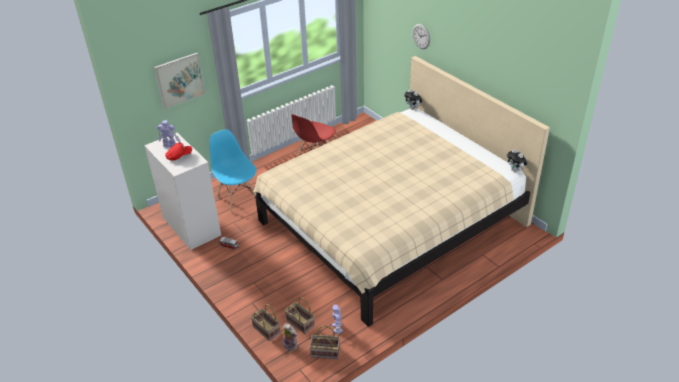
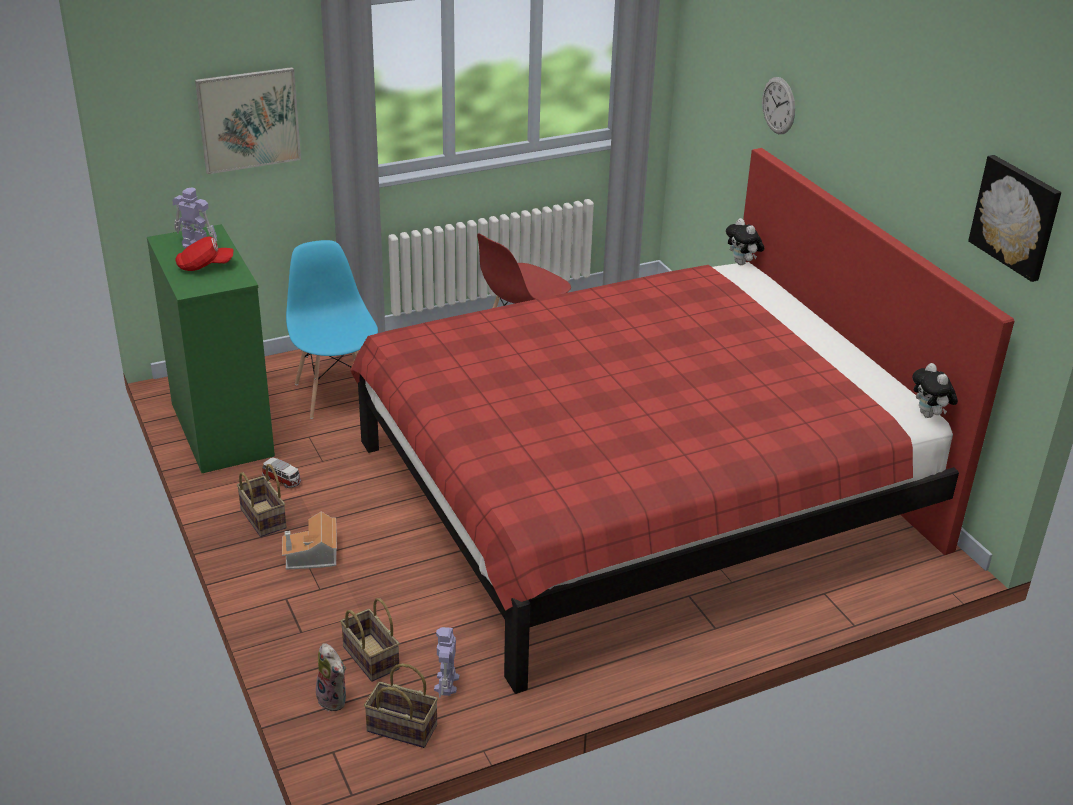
camera: 10 degrees right, 5 degrees down
(191, 226) = (221, 429): white dresser -> green dresser
(257, 280) = (312, 556): none -> toy house
(265, 330) = (292, 657): basket -> basket (261, 518)
(391, 223) = (640, 494): beige bed -> red bed
(546, 84) = (1017, 217): none -> picture

